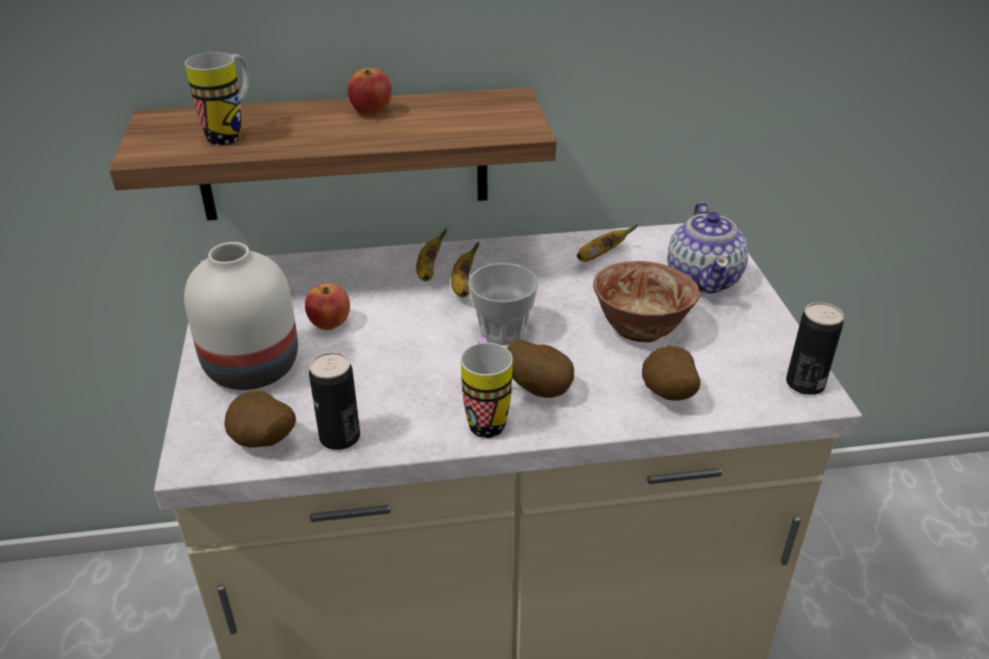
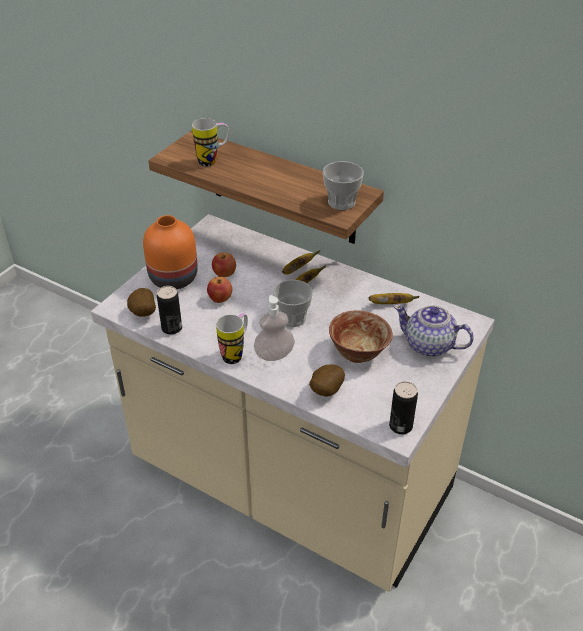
camera: 40 degrees right, 5 degrees up
(255, 366) = (175, 278): white vase -> orange vase
(372, 112) = (285, 174): apple -> apple (220, 299)
(501, 116) = (341, 202): none -> cup
(540, 388) = (274, 354): potato -> soap dispenser
(704, 279) = (429, 345): teapot -> teapot turned 75 degrees clockwise

